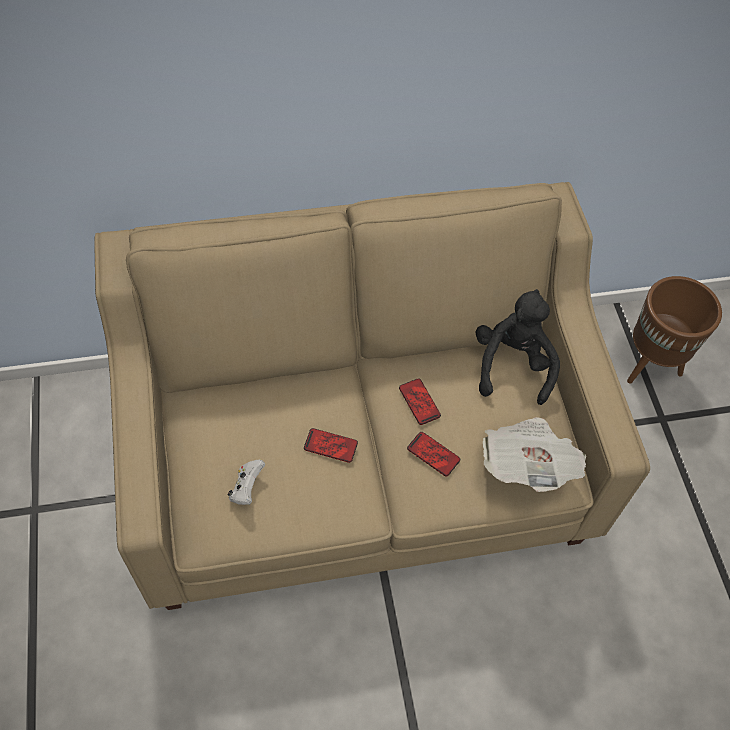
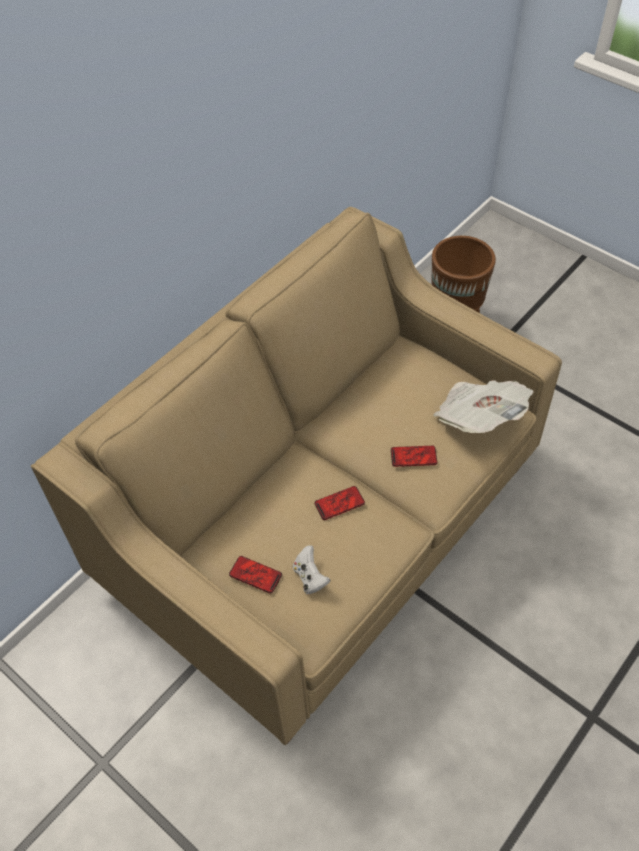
camera: 35 degrees left, 5 degrees down
(419, 402) = (369, 430): phone -> phone (255, 575)
(512, 364) = (405, 362): black plush toy -> none

